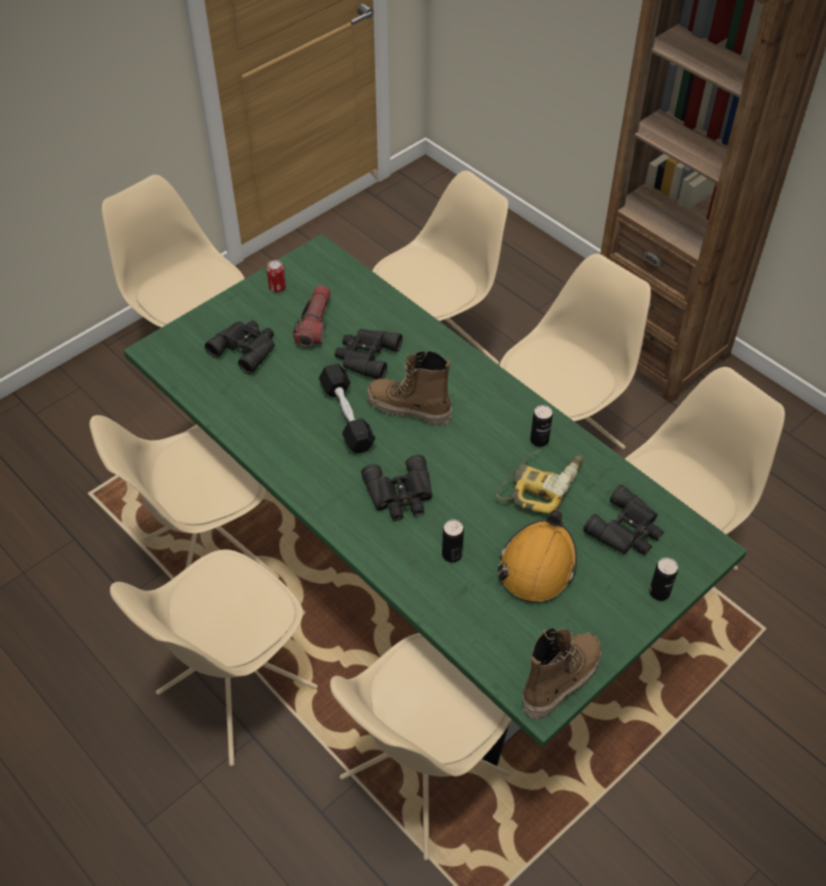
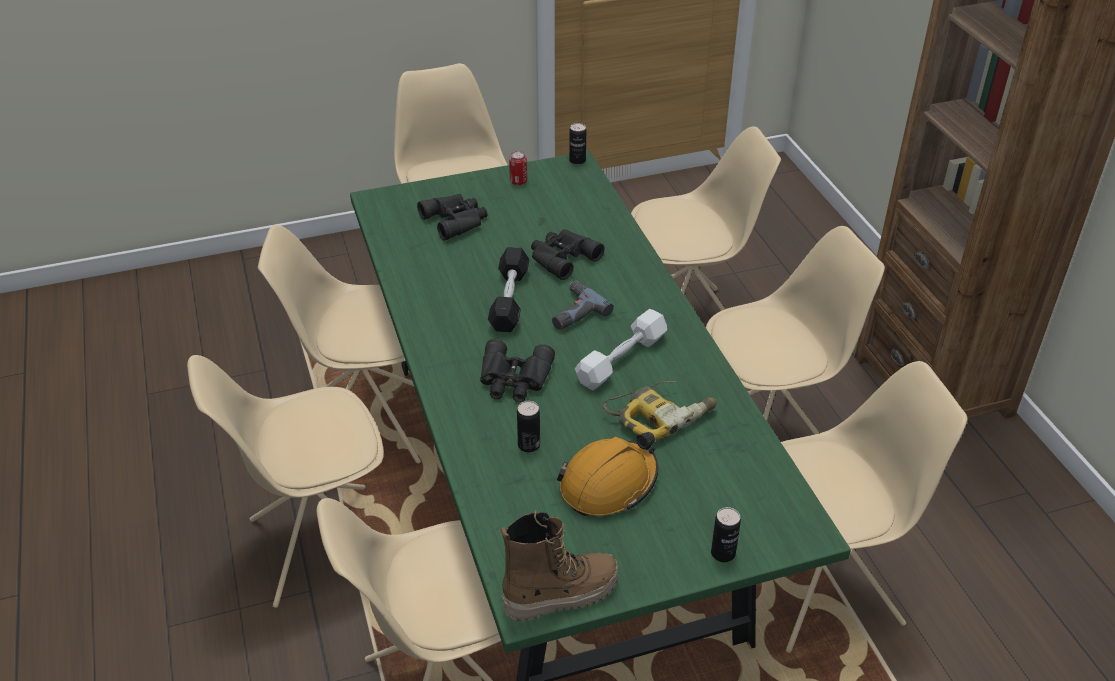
camera: 25 degrees right, 10 degrees down
(315, 323) = (532, 218): flashlight -> none
(409, 409) = (572, 311): boot -> power drill
(478, 443) = (621, 360): none -> white dumbbell
(539, 440) = (686, 376): can -> can (577, 160)
(627, 530) = (725, 485): black binoculars -> none

